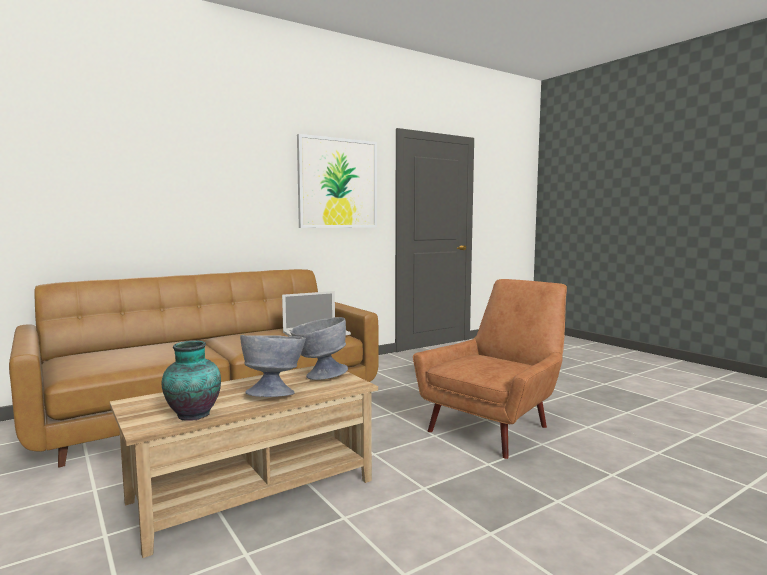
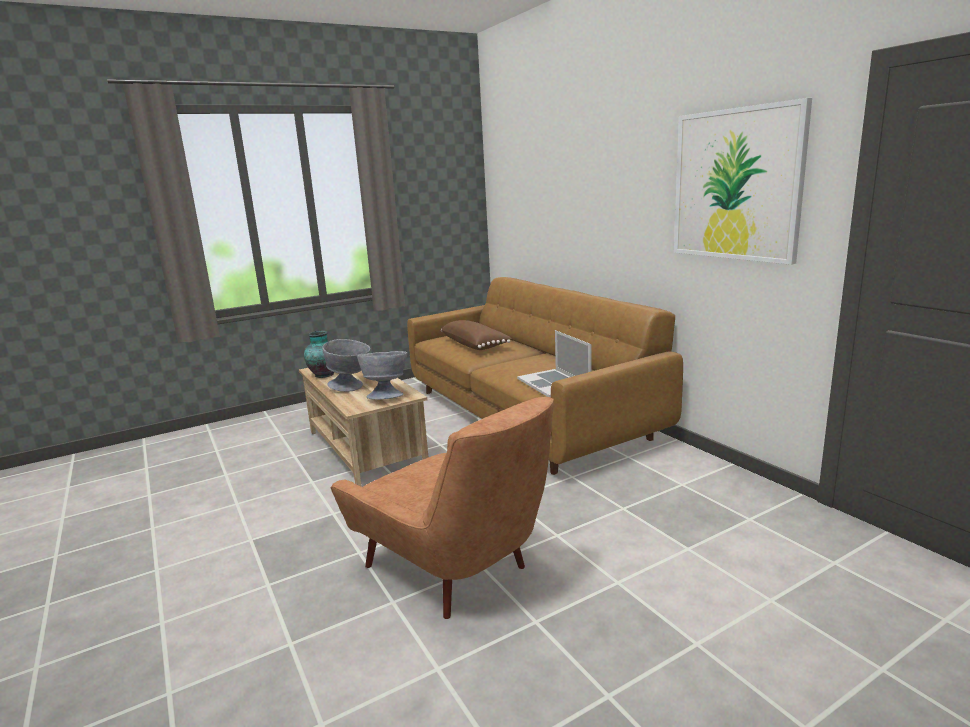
camera: 95 degrees right, 10 degrees up
(148, 354) = (475, 345): none -> brown pillow

